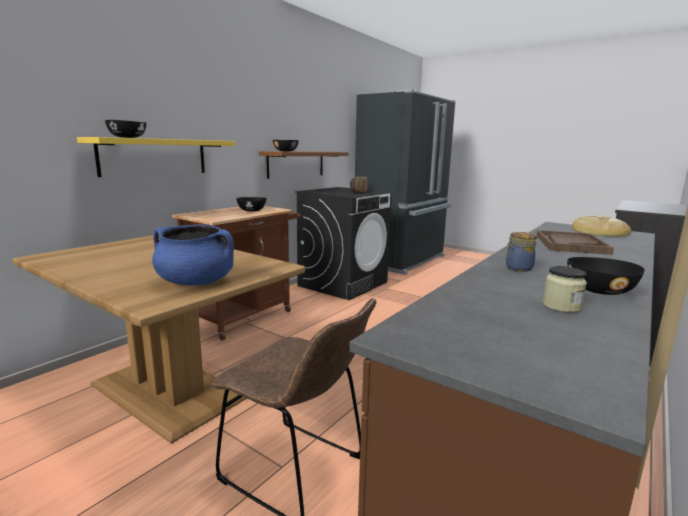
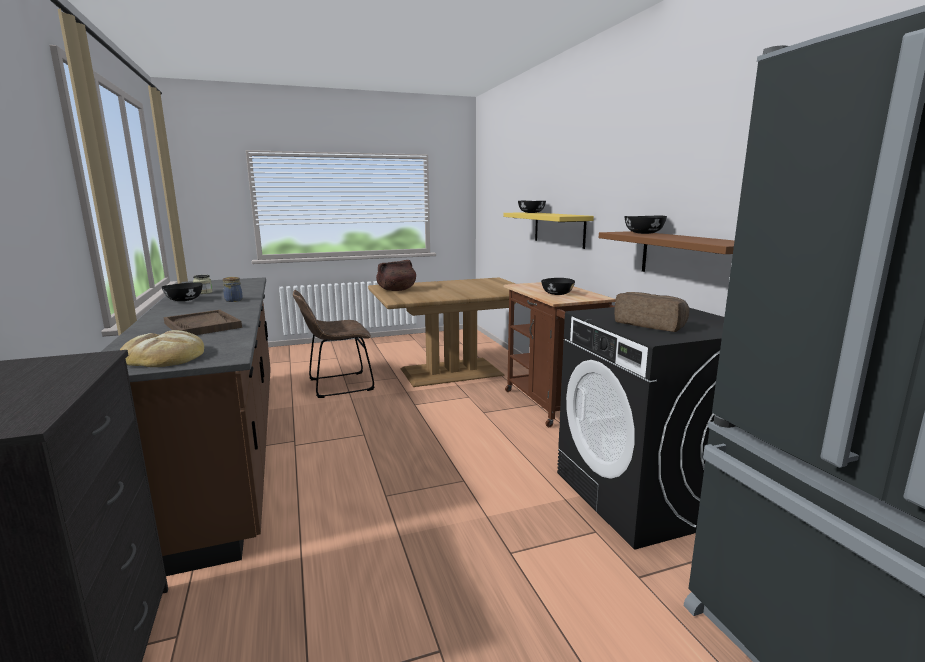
camera: 125 degrees right, 0 degrees up
(196, 282) = (396, 290): blue cooking pot -> brown cooking pot

